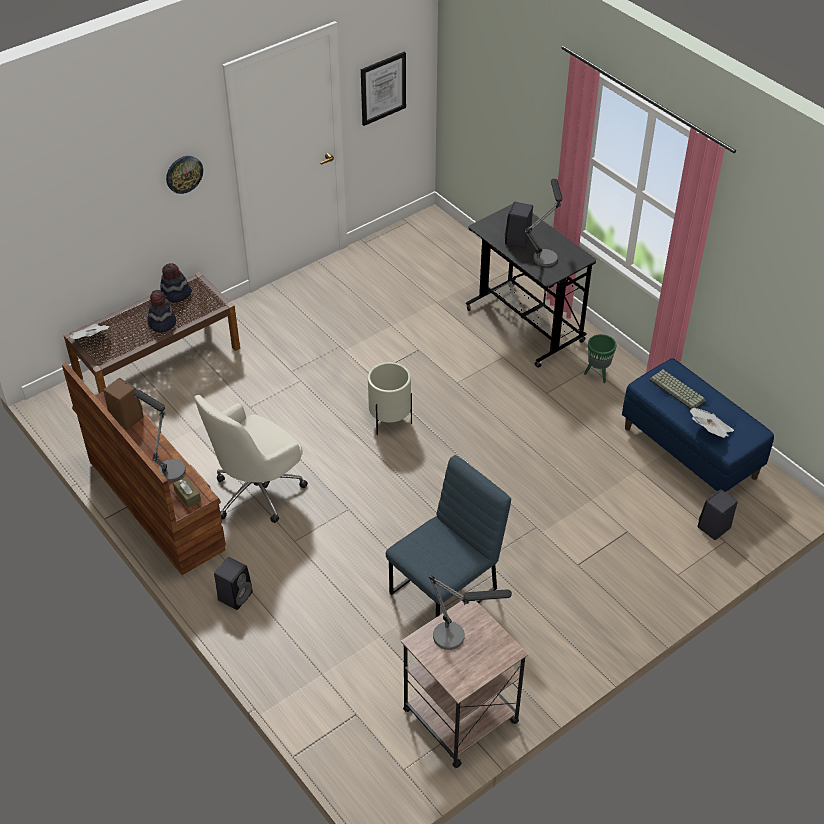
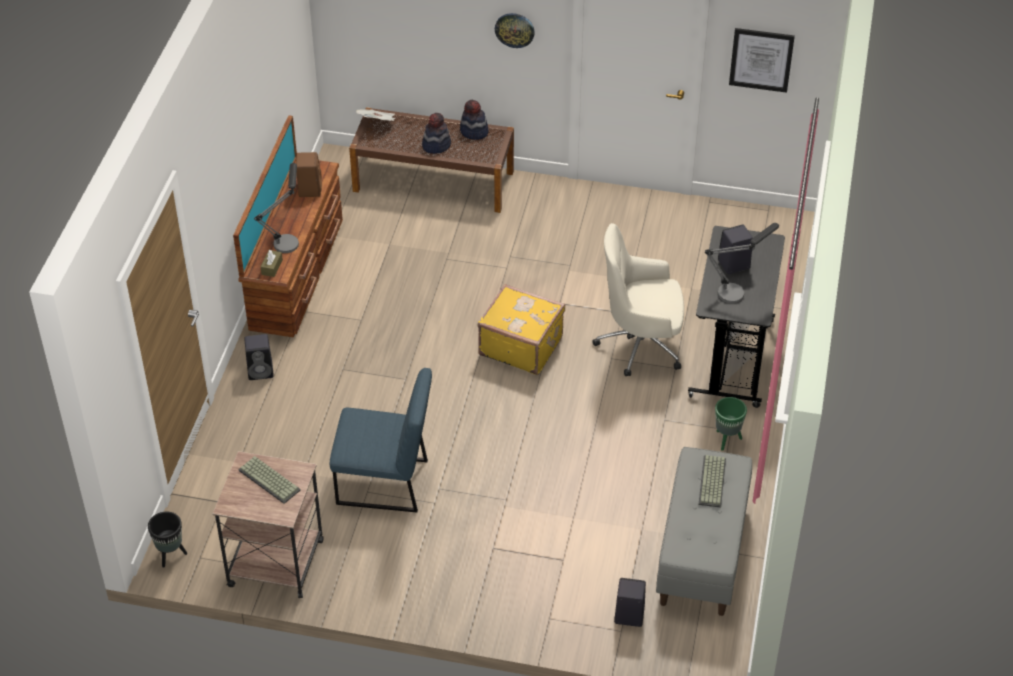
camera: 50 degrees right, 0 degrees up
(257, 492) = (367, 319): beige office chair -> beige office chair (640, 347)
(379, 791) = (170, 555): none -> black planter
(390, 422) = (521, 345): beige planter -> yellow suitcase
(458, 637) = (270, 480): table lamp -> keyboard
(690, 452) = (702, 553): blue bench -> grey bench
(710, 431) = (685, 529): newspaper -> none

